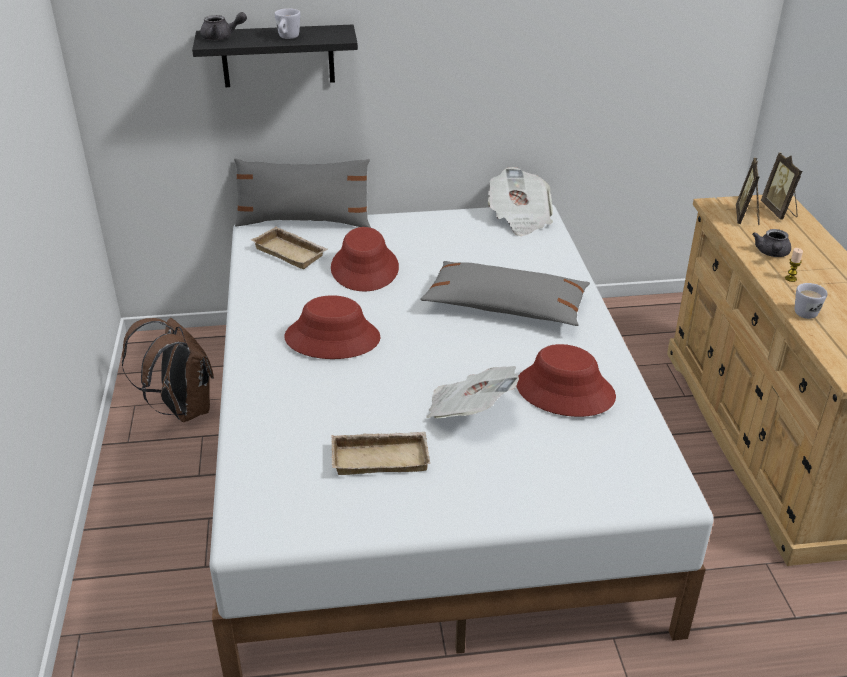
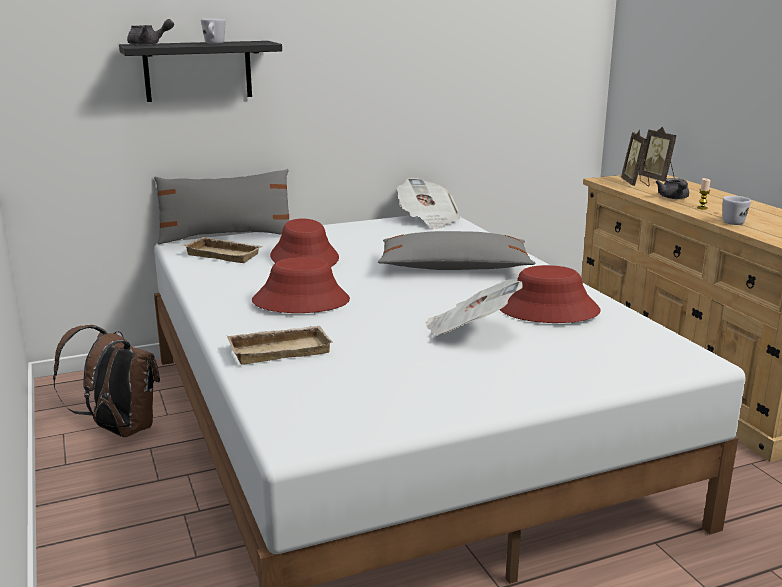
camera: 15 degrees left, 15 degrees down
(381, 457) = (404, 370): beige tray -> beige tray (280, 350)

